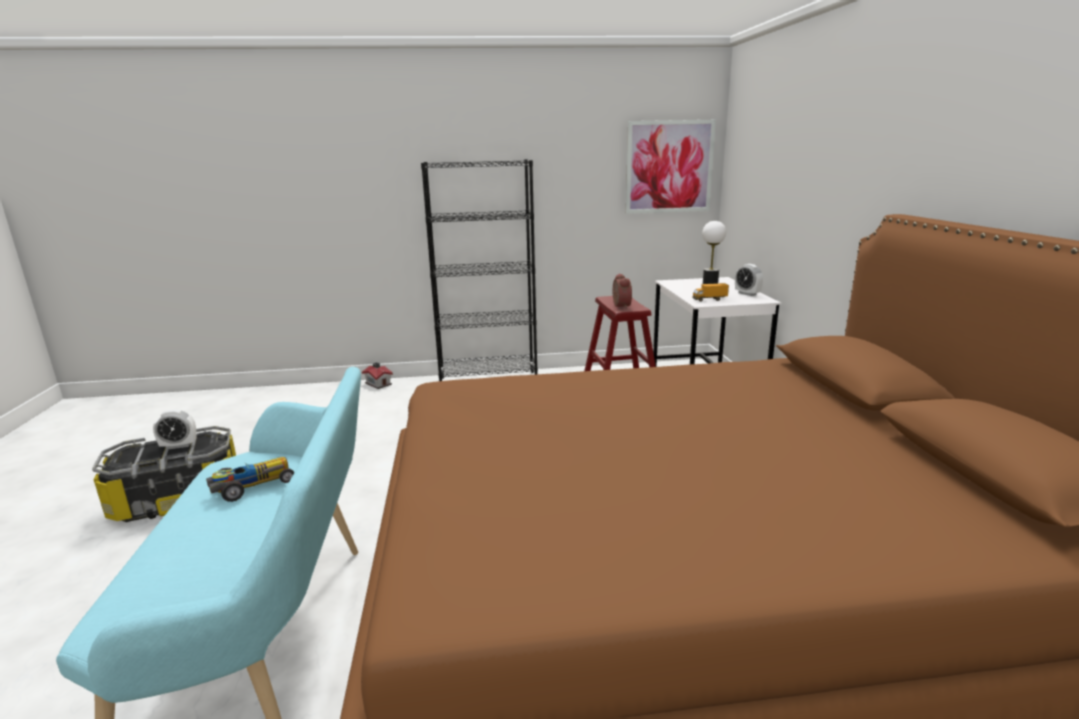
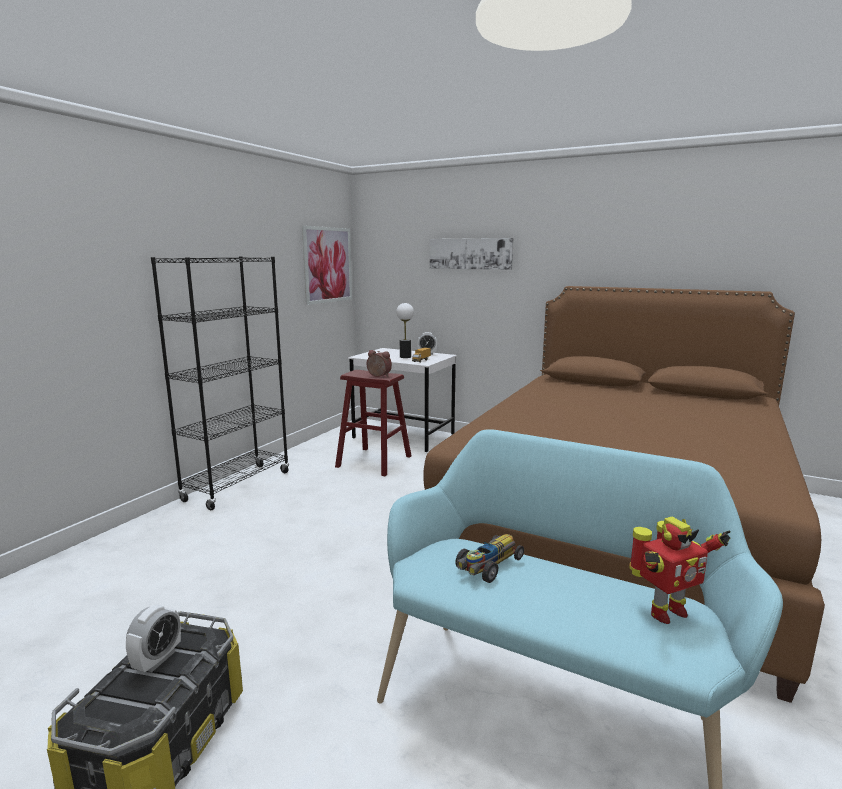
camera: 55 degrees left, 5 degrees down
(191, 597) = (664, 612): none -> toy robot
(251, 486) = (488, 566): toy car -> toy car turned 45 degrees clockwise
(378, 383) = (119, 534): toy house -> none
(811, 153) = (470, 253): none -> picture

